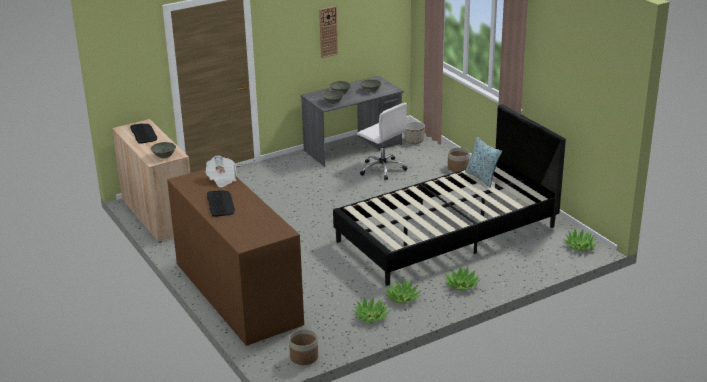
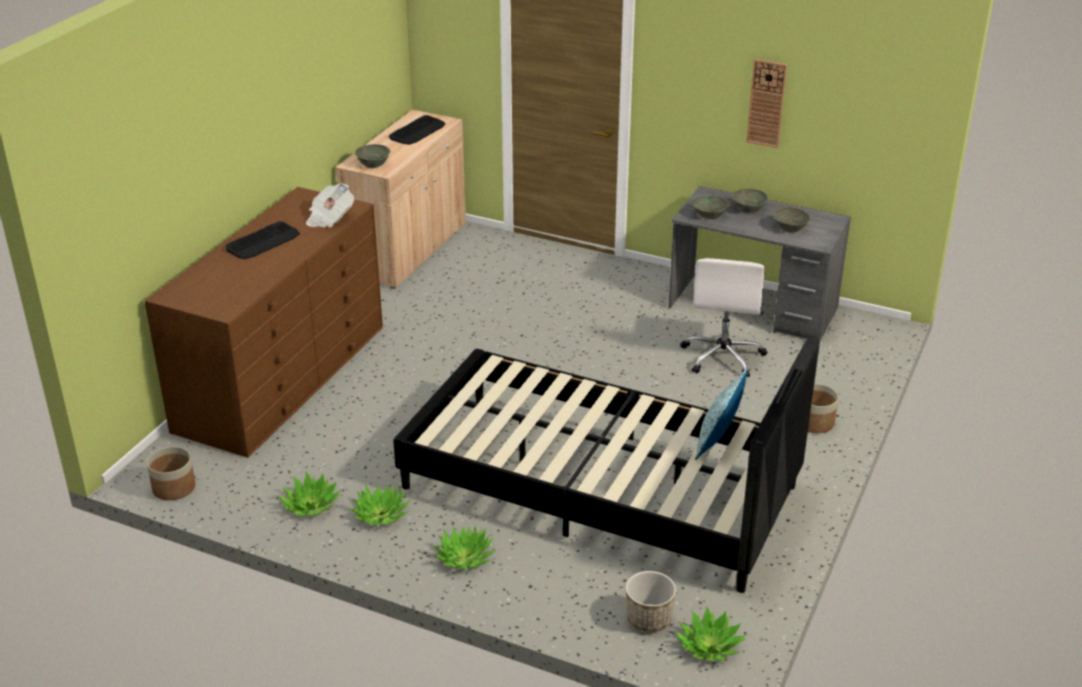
camera: 55 degrees right, 5 degrees up
(414, 141) = (844, 350): planter -> planter (649, 618)

